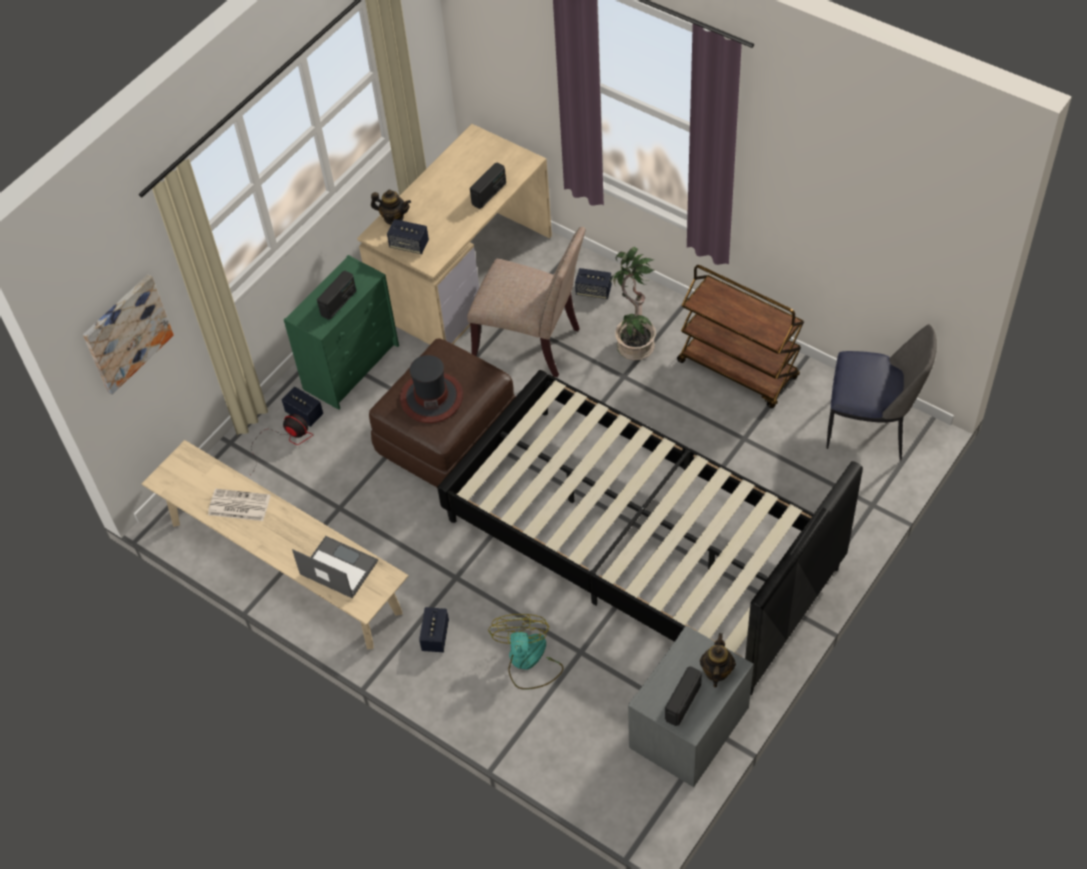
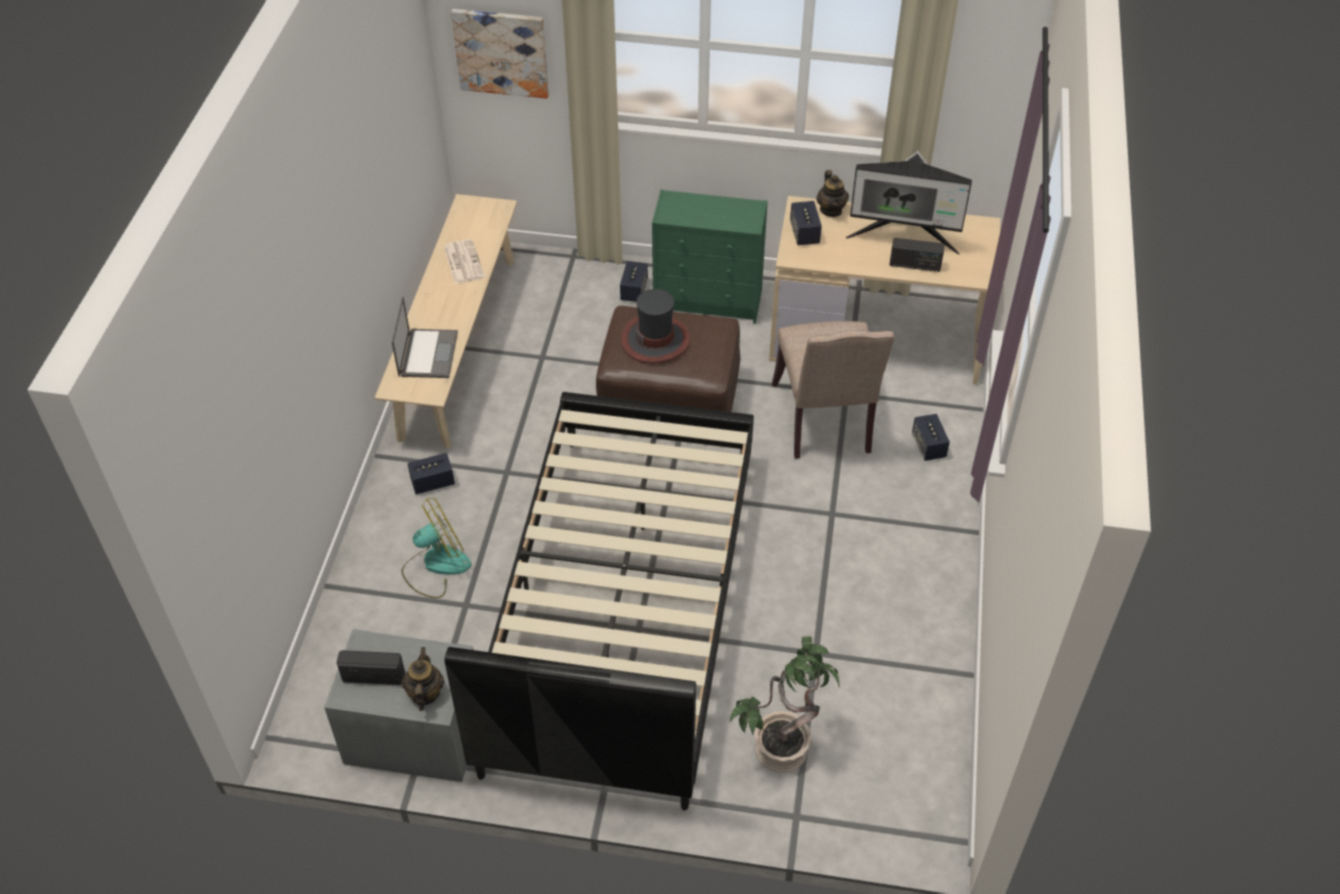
camera: 60 degrees right, 5 degrees down
(285, 440) = (596, 290): fan -> none
(339, 303) = (704, 217): radio -> none
(453, 186) = (904, 236): none -> monitor
(633, 345) = (879, 507): potted plant -> potted plant (781, 747)
(716, 671) = (425, 693): teapot -> teapot turned 75 degrees counterclockwise
(738, 370) = (908, 614): brown cart -> none
(870, 427) = (909, 777): chair -> none

